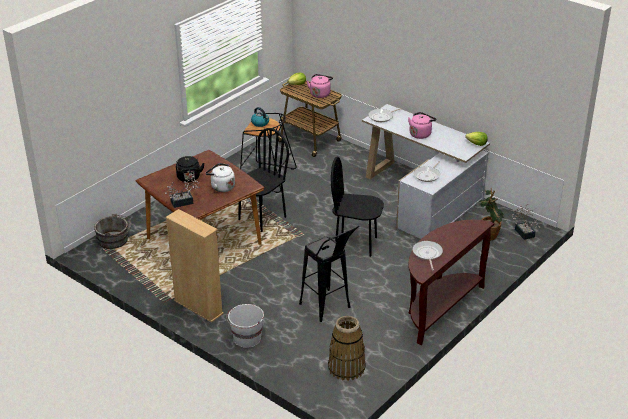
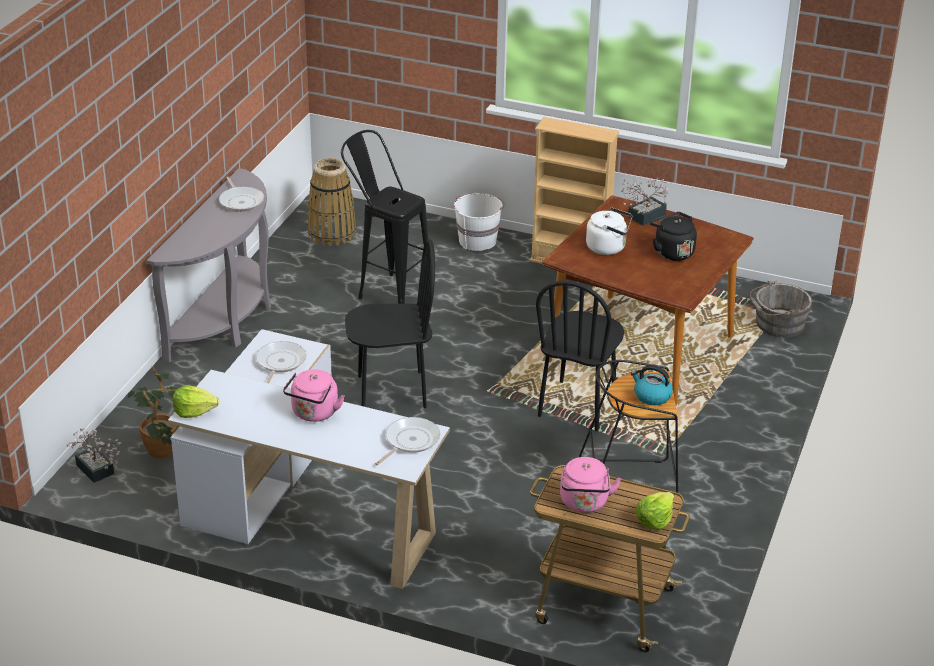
camera: 160 degrees right, 0 degrees up
(439, 308) = (226, 320): brown console table -> grey console table

